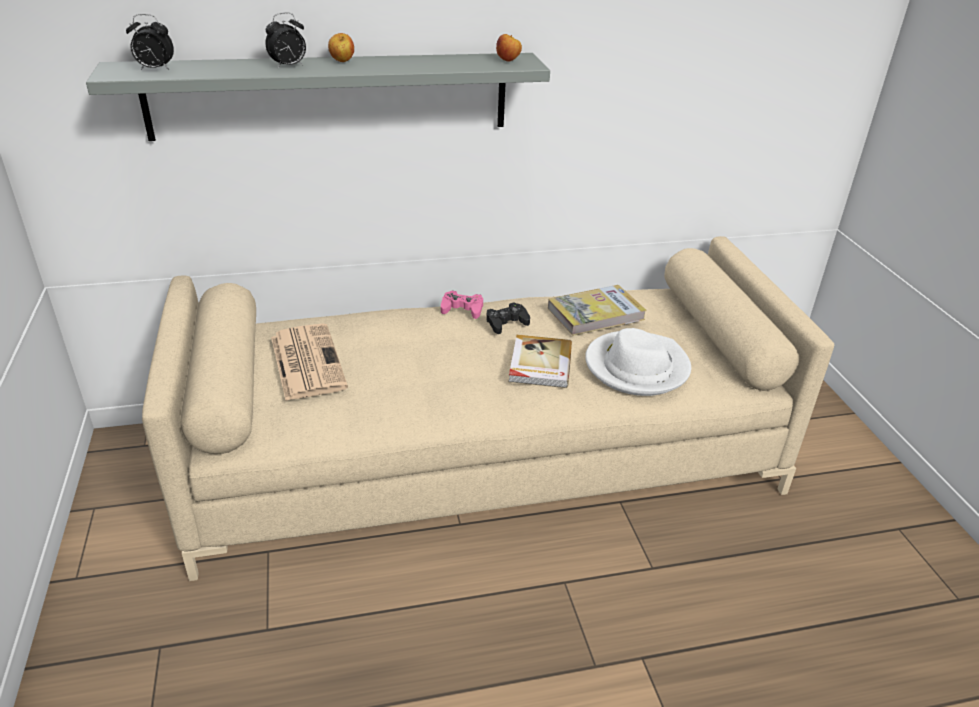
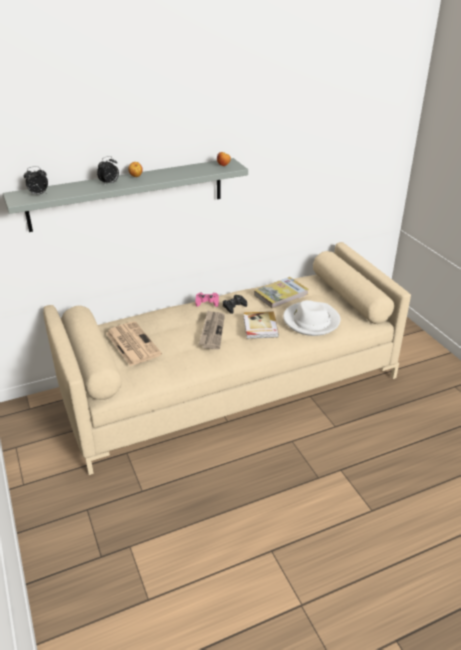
camera: 10 degrees left, 0 degrees up
(451, 359) = (212, 331): none -> newspaper

